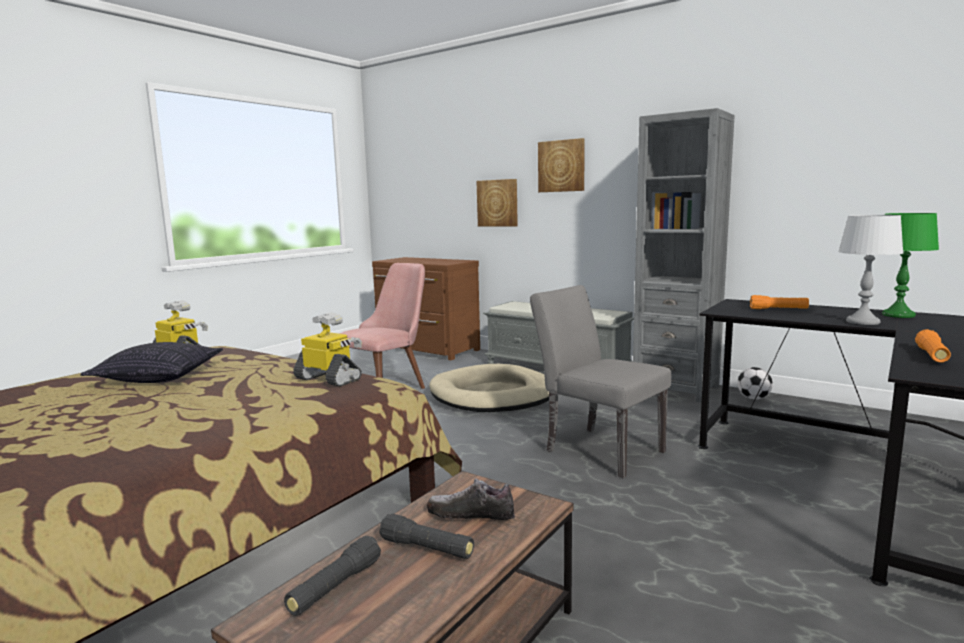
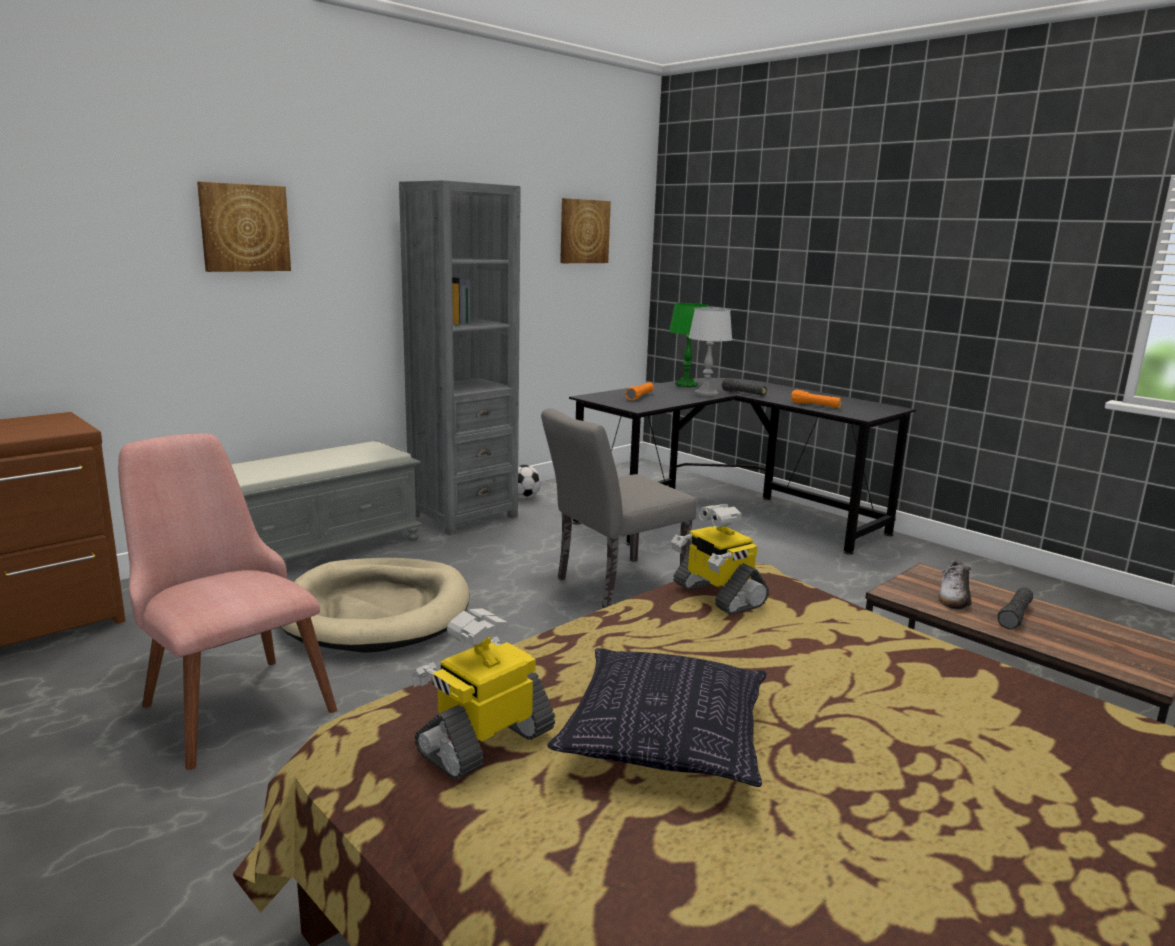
camera: 80 degrees left, 5 degrees up
(329, 379) = (716, 595): toy robot -> toy robot turned 75 degrees counterclockwise
(335, 587) = (1088, 651): black flashlight -> black flashlight (743, 393)
(497, 203) = (106, 291): picture -> picture (583, 231)

